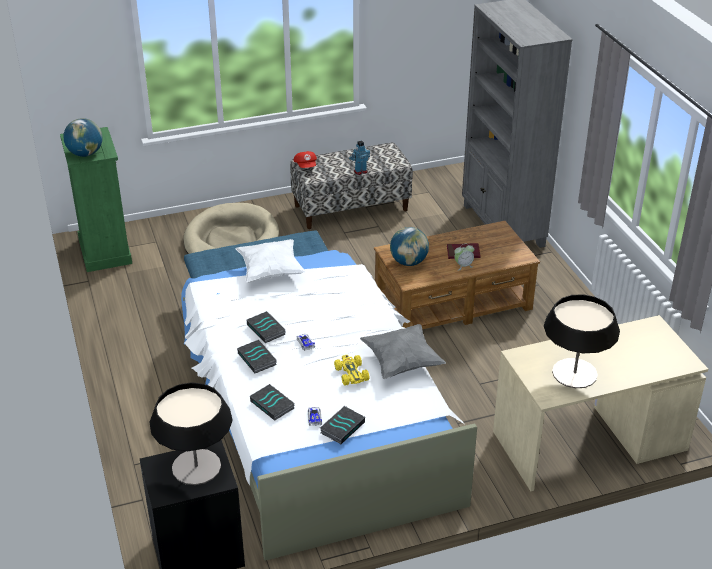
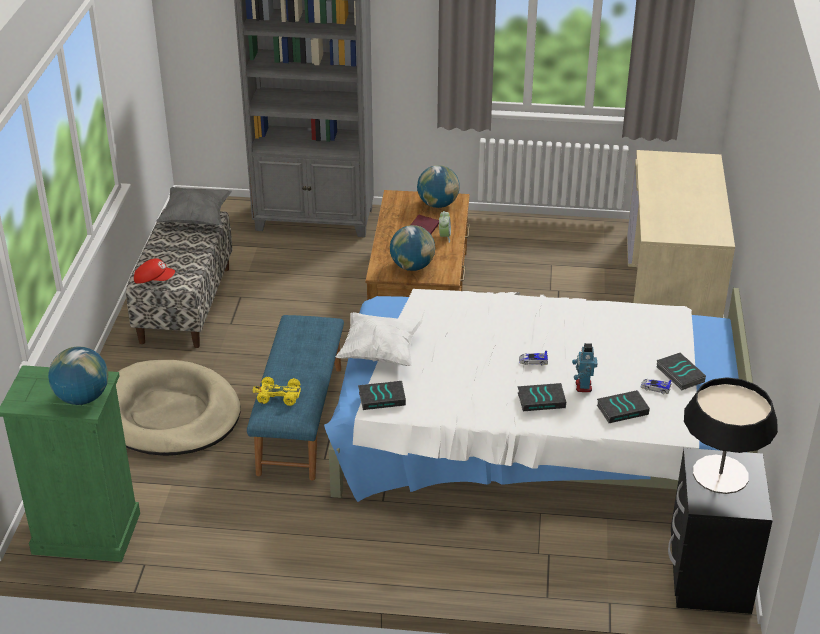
camera: 65 degrees left, 0 degrees up
(267, 329) = (493, 380): book -> book (382, 398)
(351, 373) = (600, 346): yellow toy car -> yellow toy car (278, 396)
(360, 171) = (204, 246): toy robot -> toy robot (583, 386)
(402, 362) = (599, 311): grey pillow -> grey pillow (196, 218)
(507, 250) = (438, 204): none -> globe
(574, 373) = (694, 215): table lamp -> none

